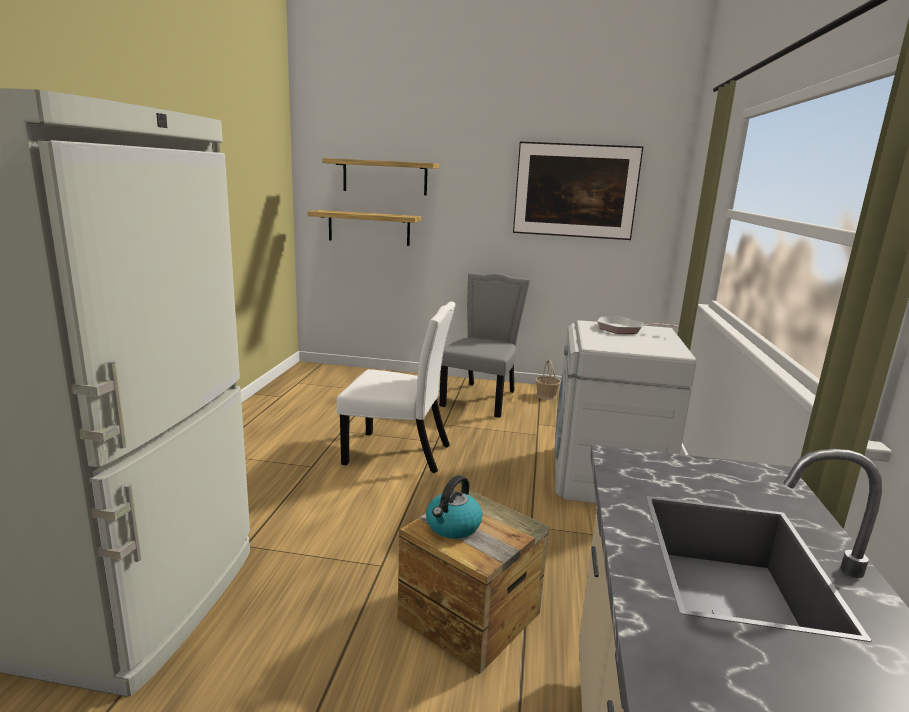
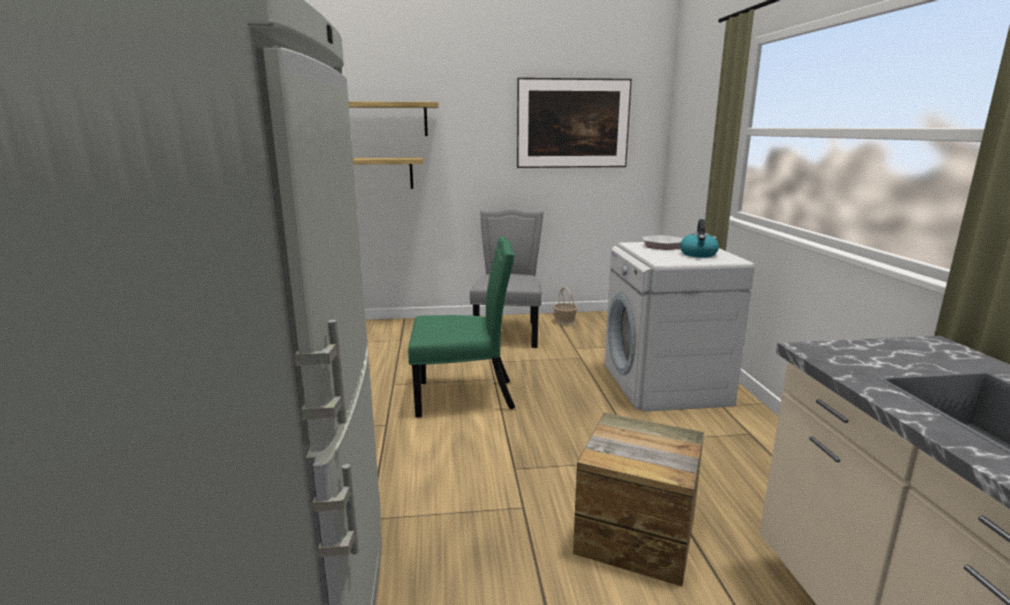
camera: 15 degrees left, 0 degrees up
(396, 453) = (462, 396): white chair -> green chair
(453, 526) = (623, 449): kettle -> kettle (698, 254)

